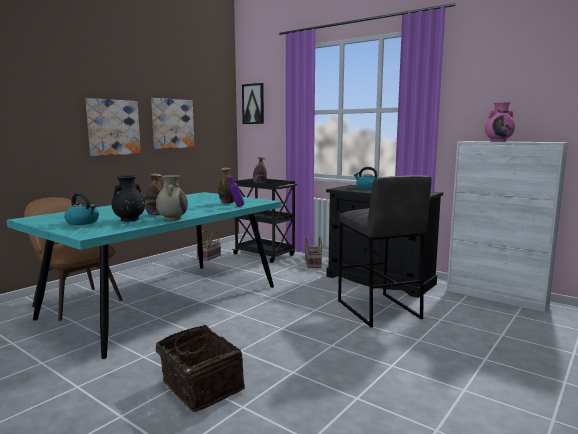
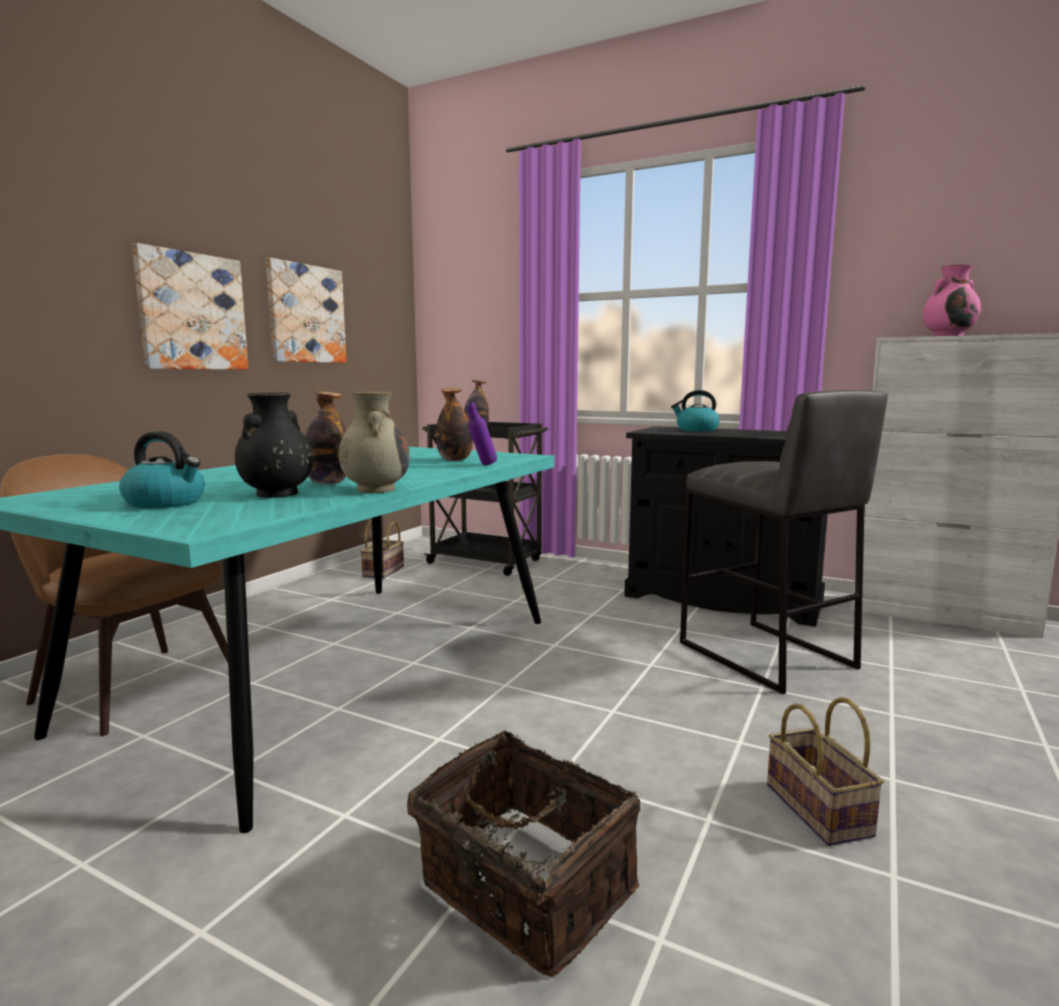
camera: 10 degrees left, 0 degrees up
(253, 104) = (449, 285): picture -> none
(313, 264) = (586, 575): basket -> basket (821, 811)

